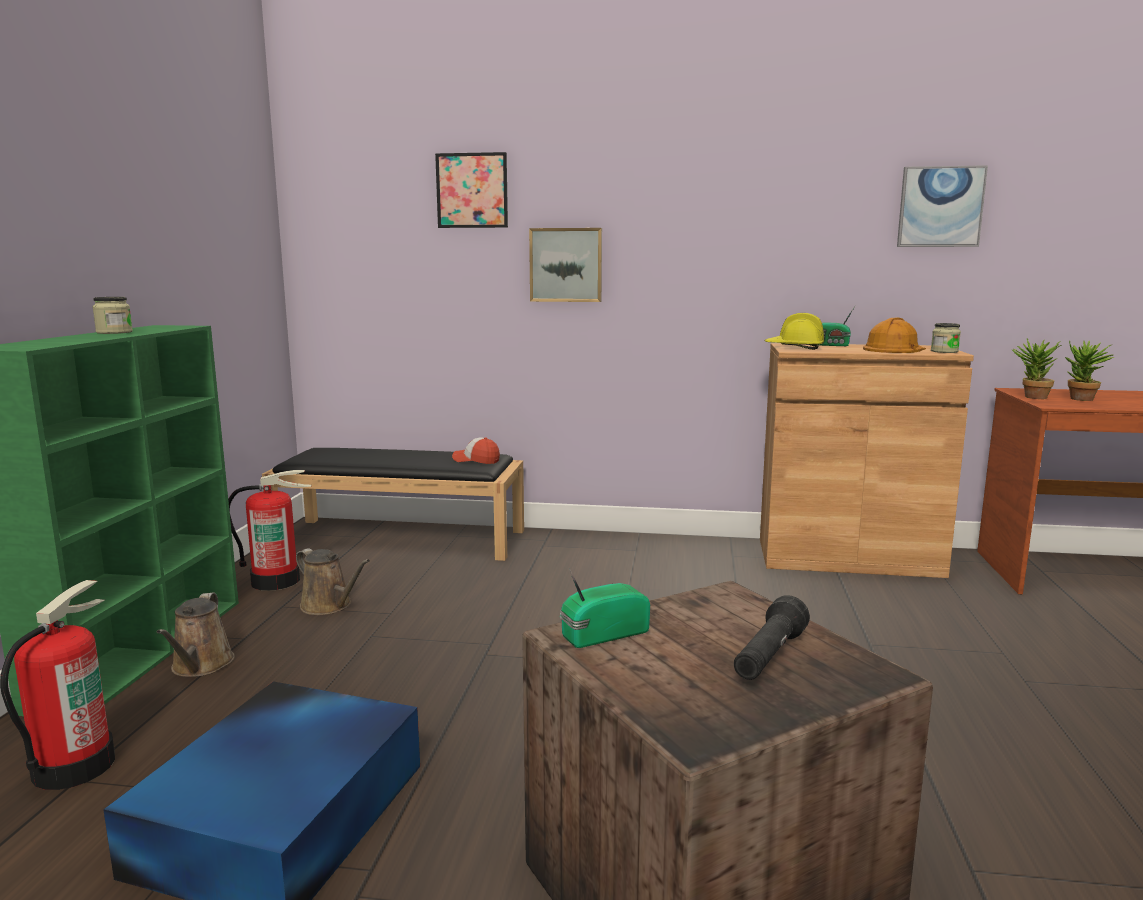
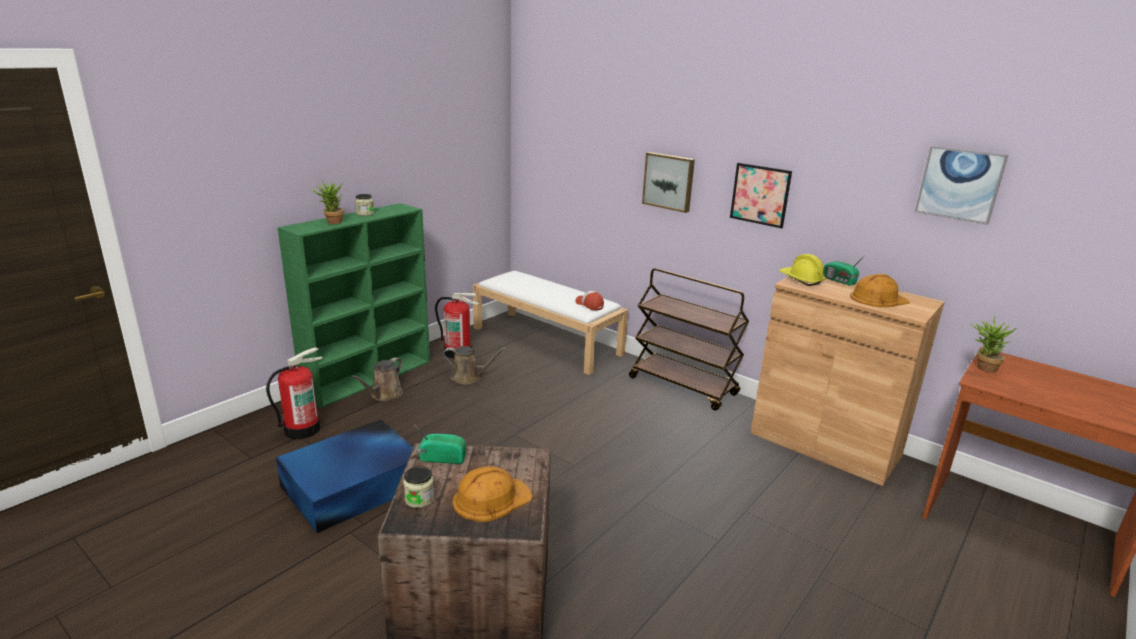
camera: 30 degrees right, 10 degrees up
(329, 606) = (469, 377): brown watering can -> brown watering can turned 60 degrees counterclockwise
(402, 538) = (547, 341): black bench -> white bench
(472, 190) = (616, 120): picture -> picture (760, 195)
(635, 544) = (684, 386): none -> brown cart
(768, 657) = (491, 498): black flashlight -> orange hard hat
(944, 351) = (913, 311): jar -> jar (419, 499)
(1081, 400) = (1024, 382): potted plant -> potted plant (331, 222)

